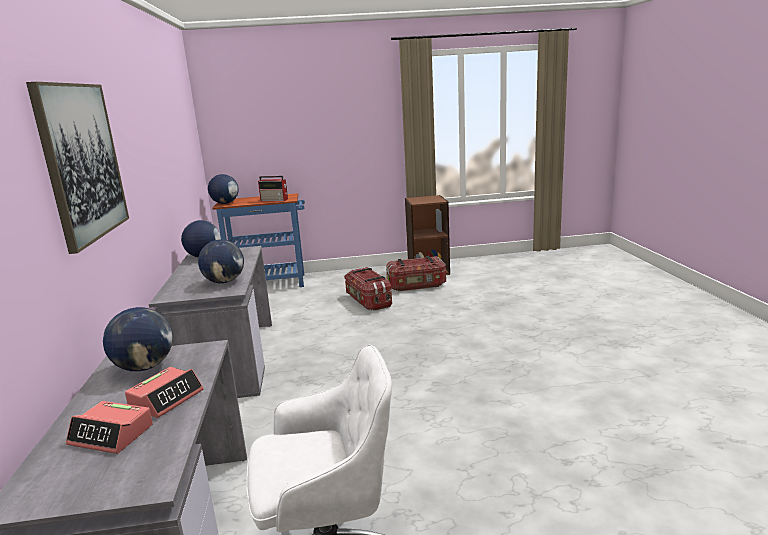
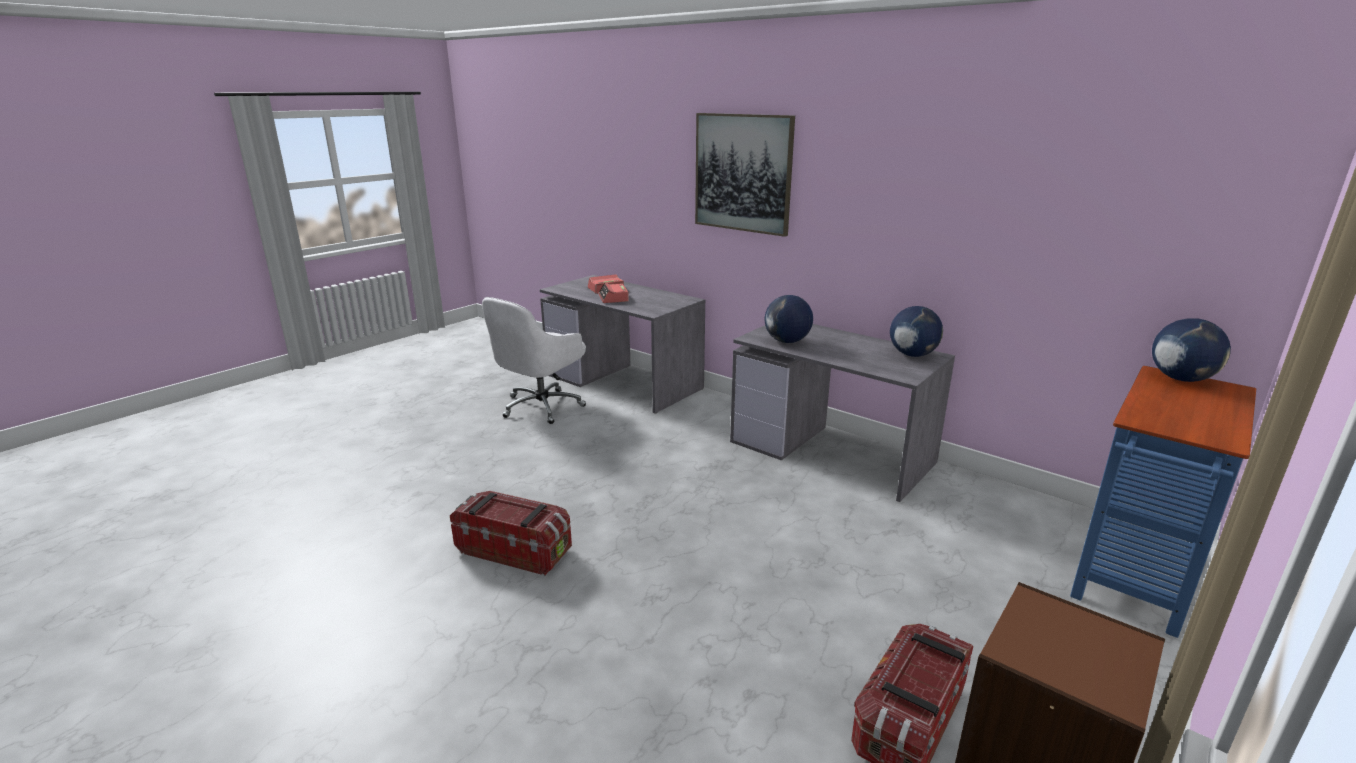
camera: 135 degrees right, 5 degrees up
(145, 367) = (662, 301): globe -> none
(275, 200) = (1154, 411): radio -> none
(368, 301) = (894, 613): storage box -> storage box (515, 550)

